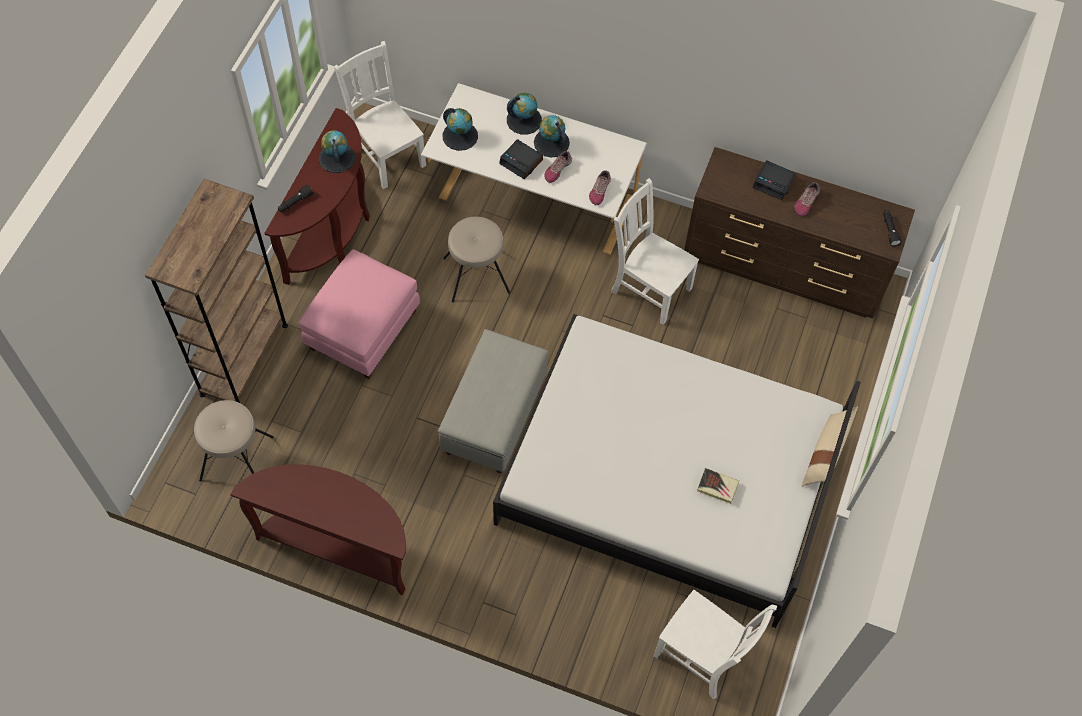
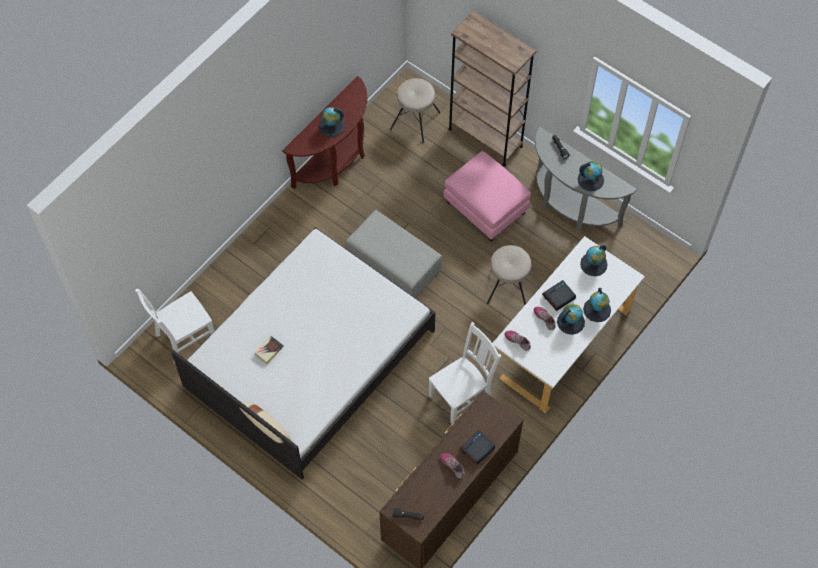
camera: 110 degrees right, 0 degrees up
(333, 233) = (570, 207): brown console table -> grey console table
(337, 501) = (331, 126): none -> globe
(387, 154) = (631, 256): white chair -> none

